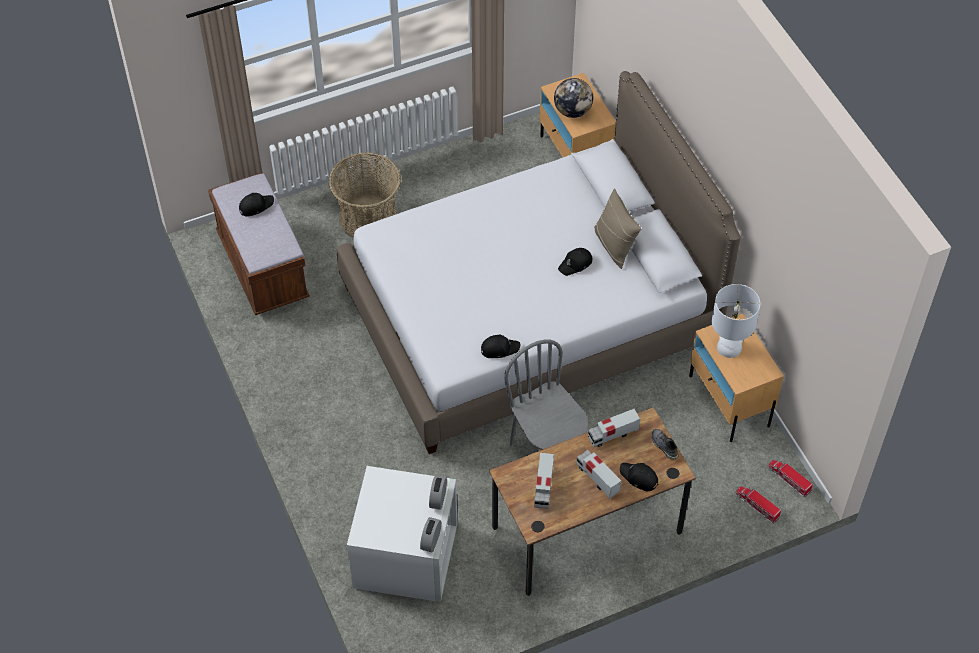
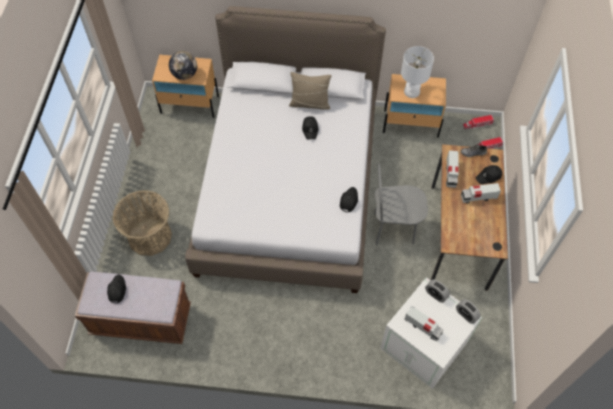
camera: 60 degrees left, 5 degrees up
(543, 487) = (470, 228): toy truck -> toy truck (423, 327)

